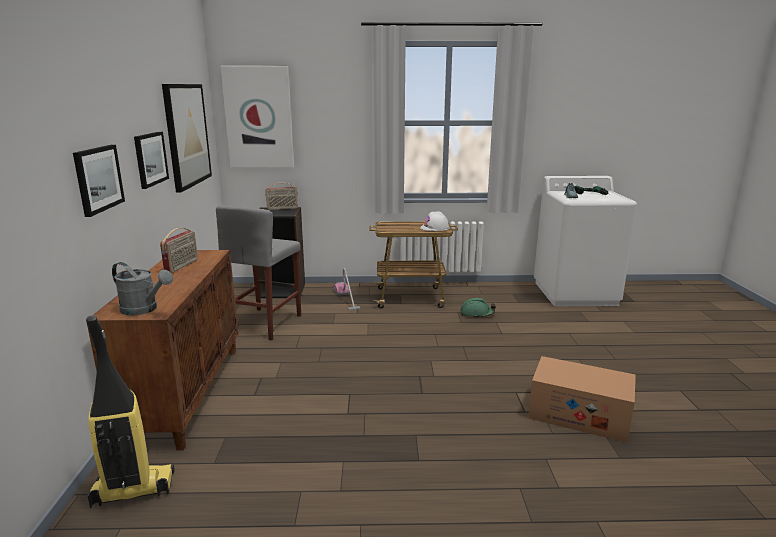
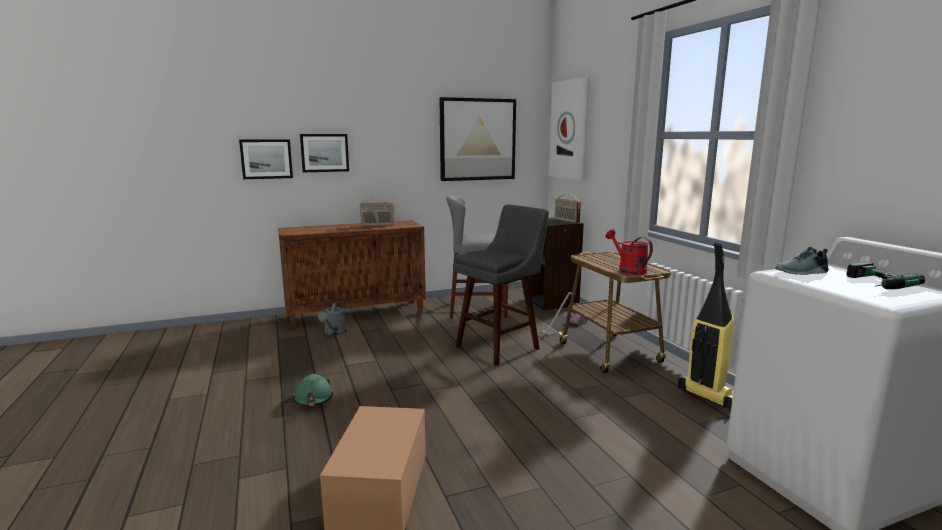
camera: 70 degrees right, 5 degrees down
(132, 490) = (251, 328): vacuum cleaner -> vacuum cleaner (709, 397)
(144, 309) = (294, 231): grey watering can -> grey watering can (334, 333)
(150, 159) = (402, 150): picture -> picture (266, 159)
(366, 331) = (500, 346): none -> grey stool
(435, 228) = (628, 269): white hard hat -> red watering can
(476, 314) = (612, 396): green hard hat -> green hard hat (313, 399)

